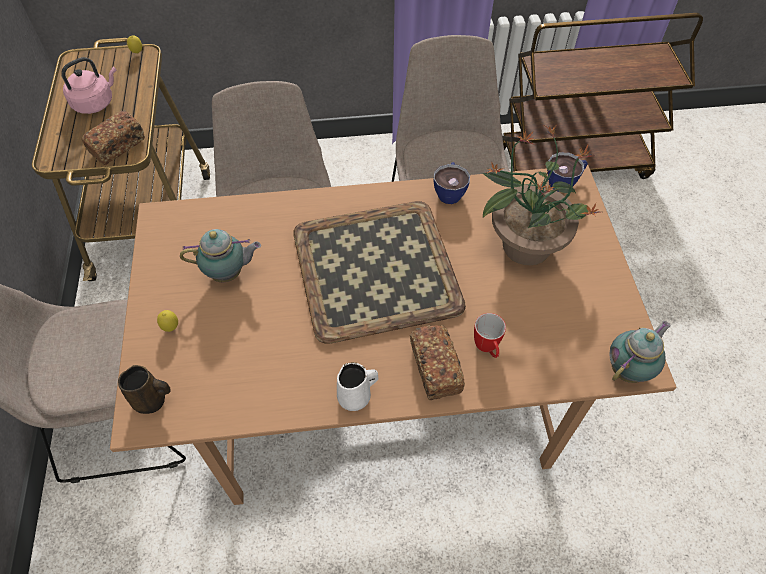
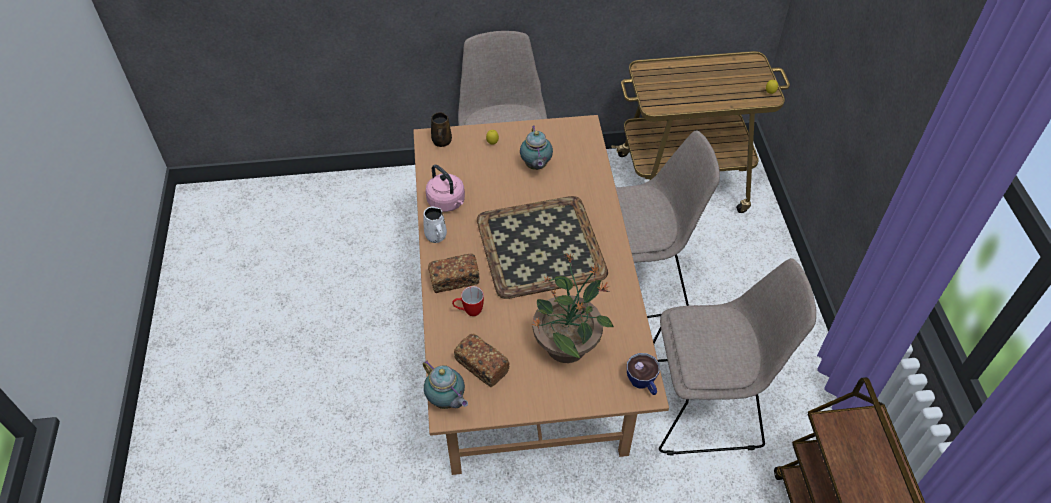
camera: 90 degrees right, 5 degrees down
(95, 103) = (705, 80): pink kettle -> pink kettle (447, 202)
(117, 146) = (659, 98): bread -> bread (481, 366)
(449, 191) = (623, 295): cup -> none

